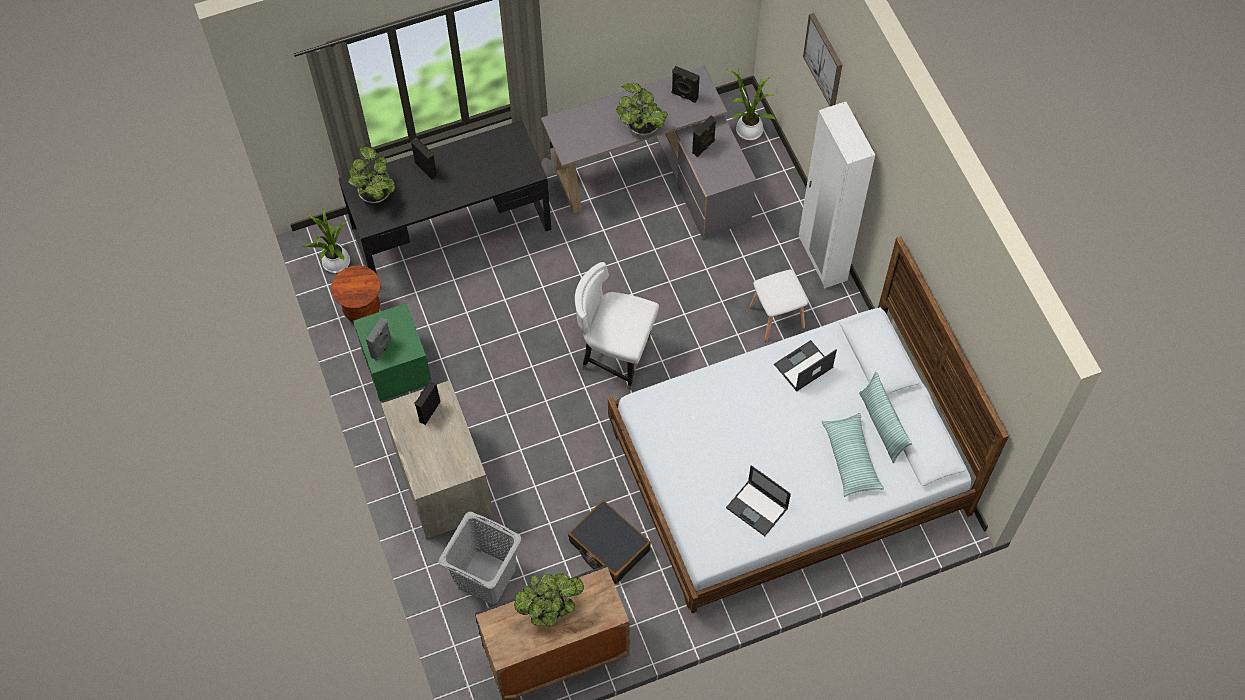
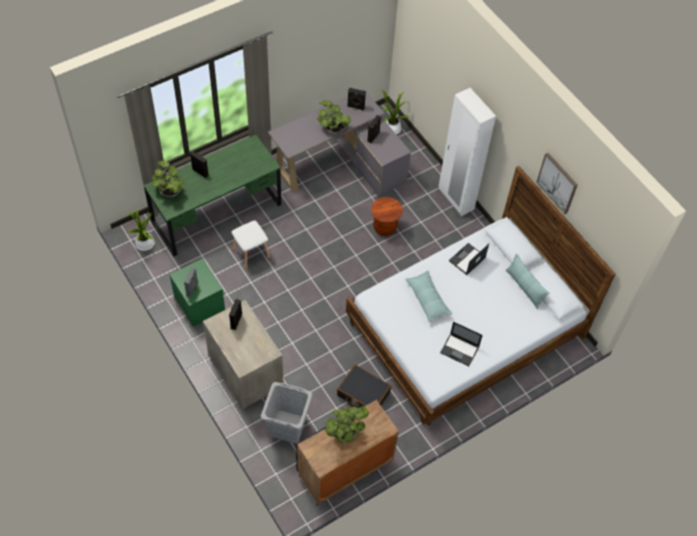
camera: 15 degrees left, 5 degrees down
(362, 311) = (169, 272): brown stool -> brown stool (384, 228)
(452, 229) = (217, 213): black desk -> green desk
(616, 356) = (340, 276): white chair -> none
(776, 318) = (436, 238): white stool -> white stool (251, 254)
(824, 59) = (449, 66): picture -> picture (557, 182)
(851, 458) = (510, 310): pillow -> pillow (427, 299)

